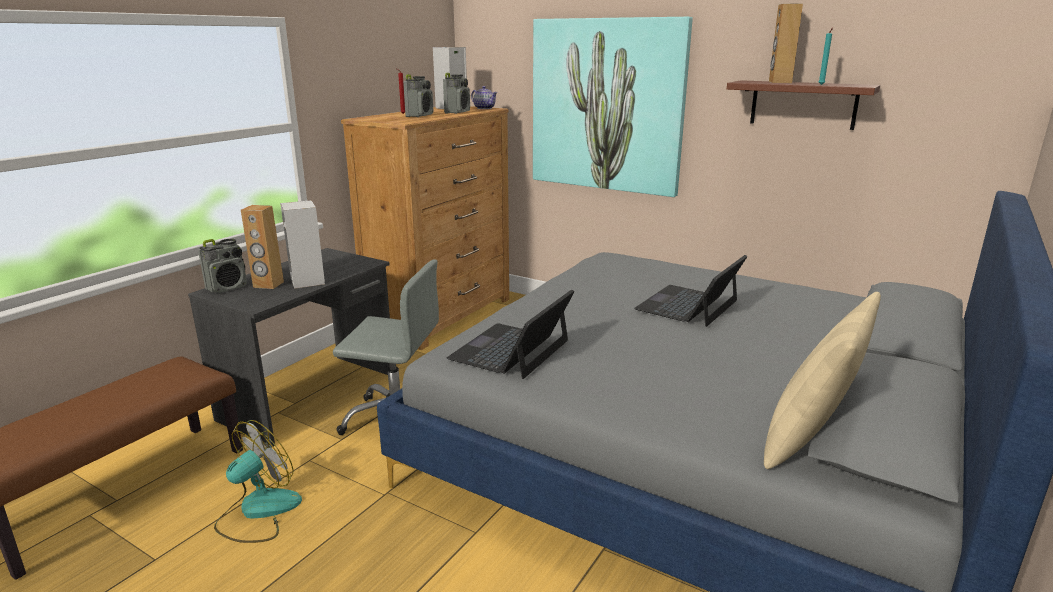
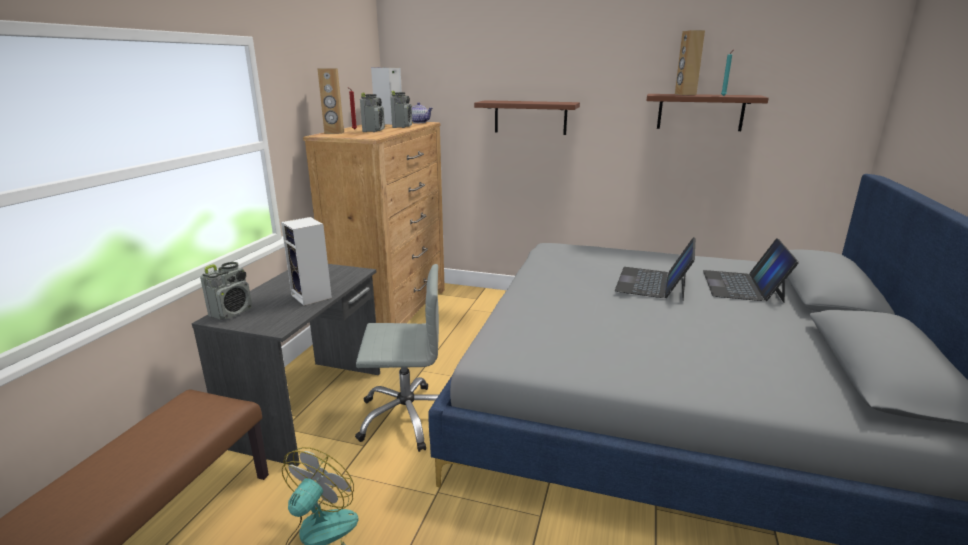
camera: 15 degrees left, 0 degrees up
(268, 285) = (273, 304): brown speaker -> brown speaker (334, 133)
(511, 350) = (543, 342): laptop -> laptop (743, 286)
(607, 105) = (530, 117): picture -> brown shelf
(808, 439) = (839, 389): beige pillow -> none

